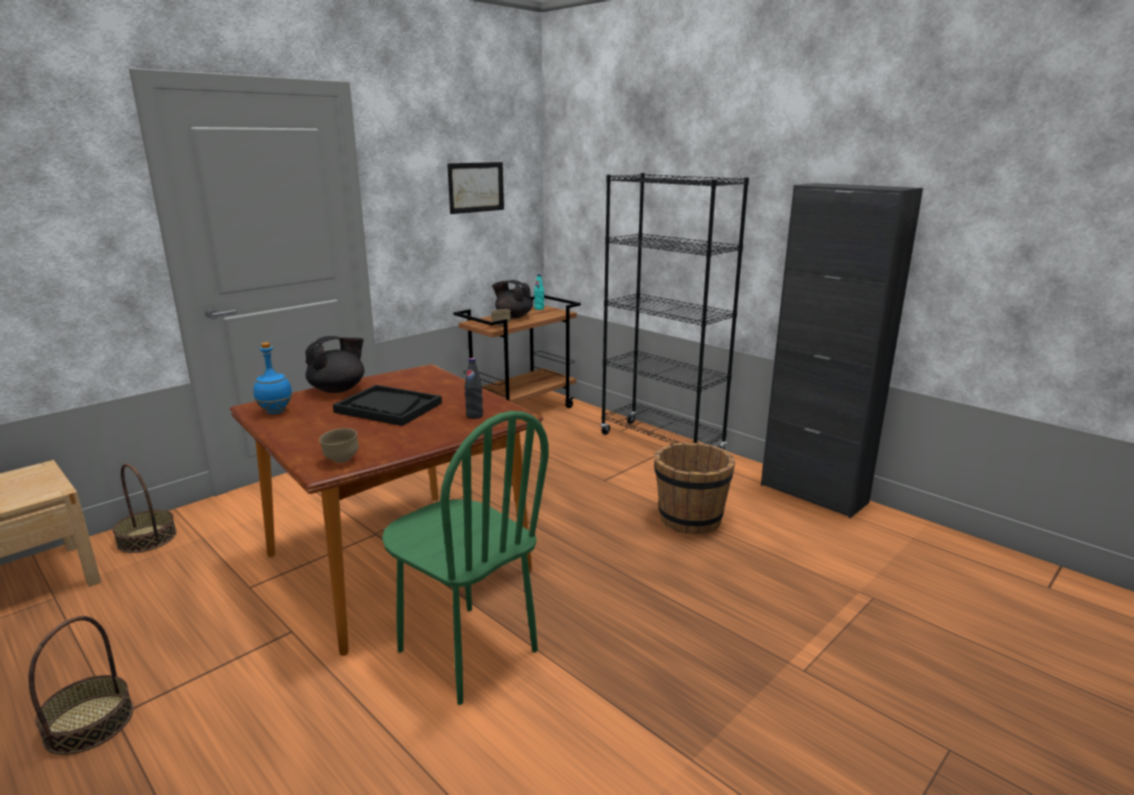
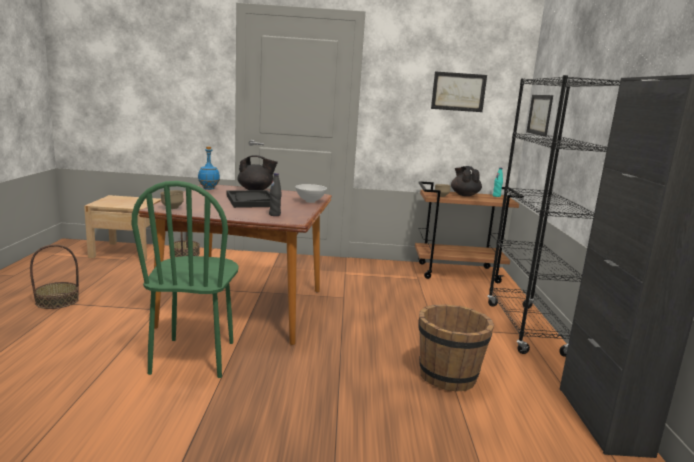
camera: 45 degrees right, 5 degrees down
(446, 382) = (310, 201): none -> white bowl
(577, 206) = (539, 114): none -> picture

